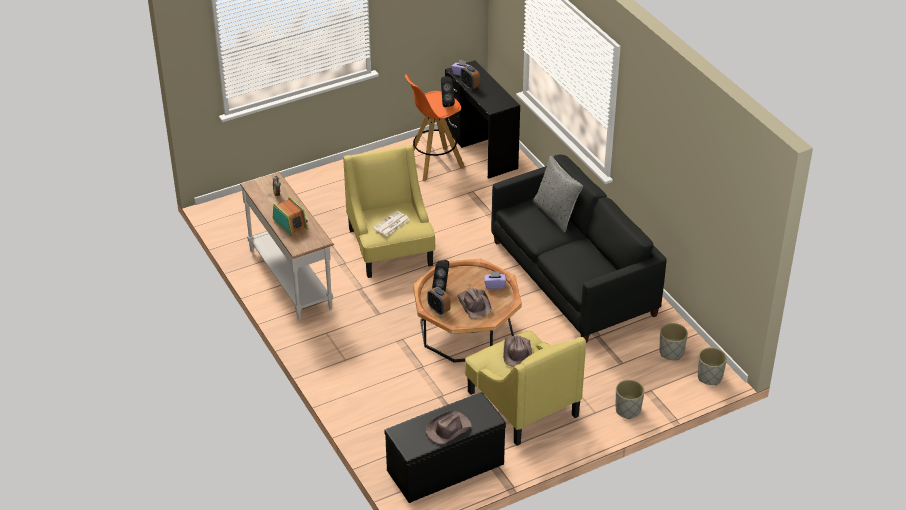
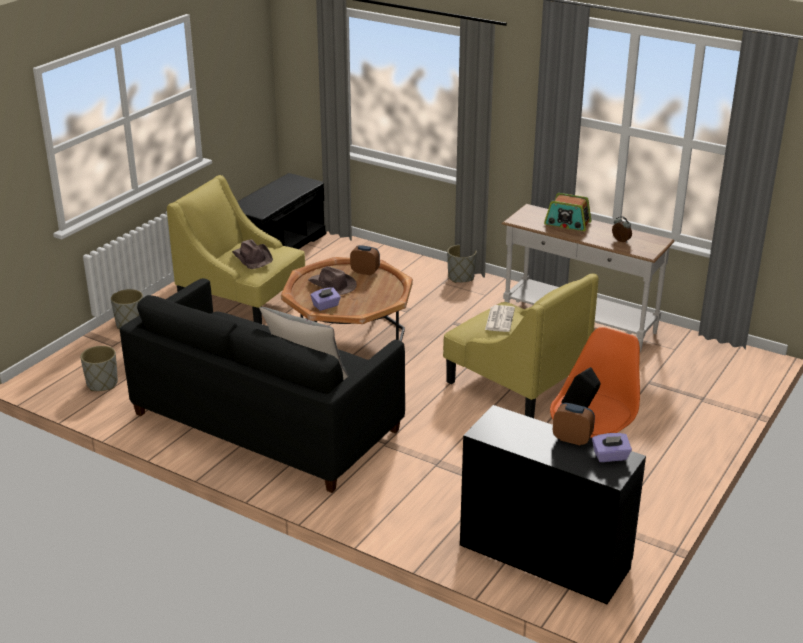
camera: 150 degrees right, 10 degrees down
(442, 288) = (380, 288): black speaker -> none
(448, 429) = (270, 192): brown hat -> none
(710, 377) = (47, 375): grey planter -> grey planter (461, 277)

